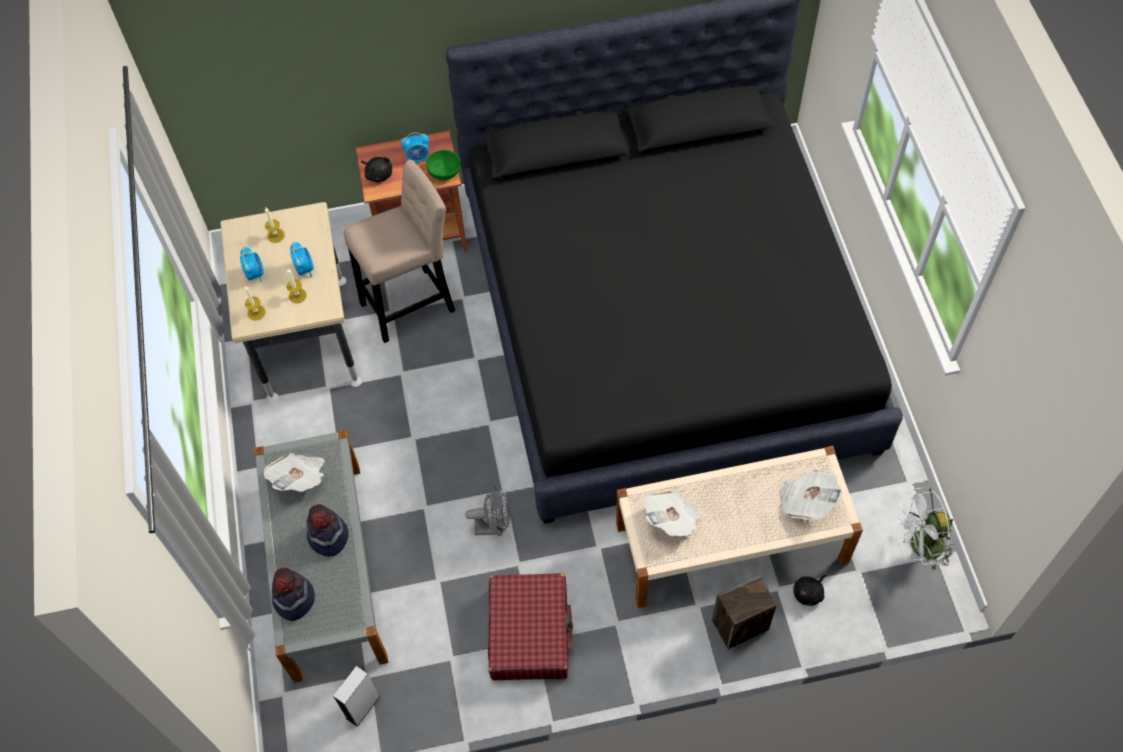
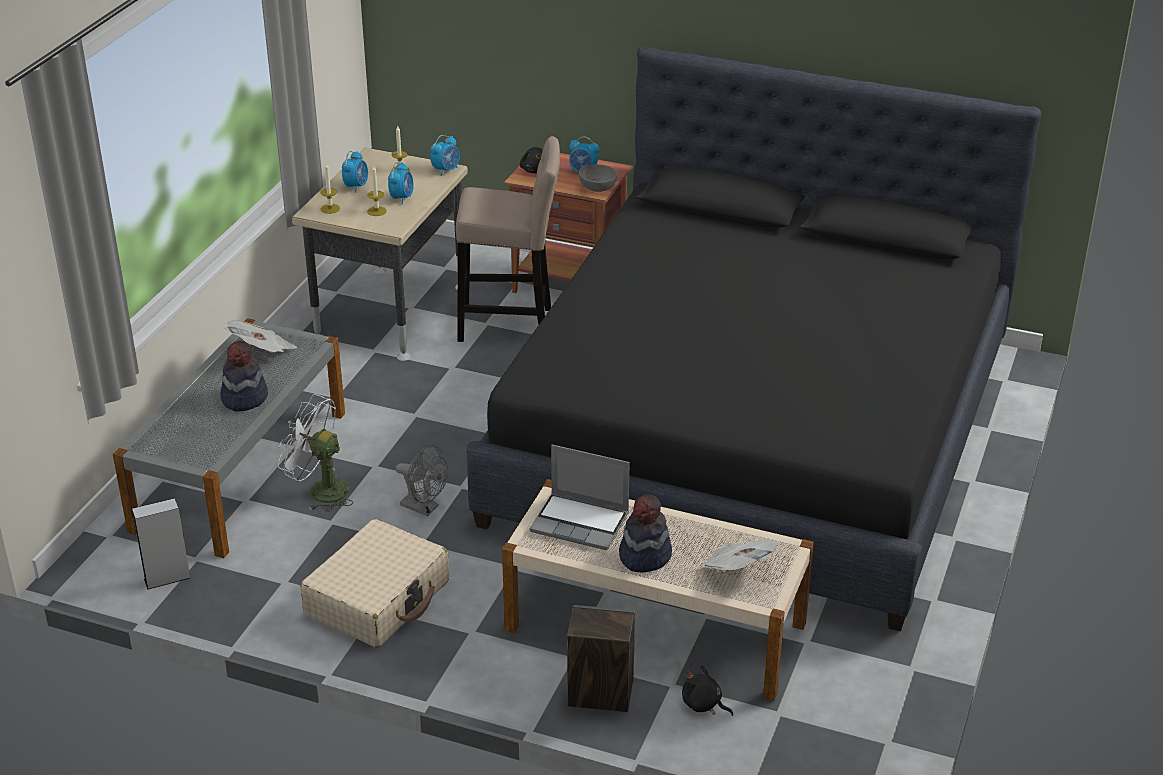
camera: 30 degrees right, 25 degrees down
(294, 599) = (169, 424): hat -> hat (644, 555)
(313, 216) = (446, 170): none -> alarm clock
(443, 172) = (597, 188): green bowl -> grey bowl
(529, 632) = (378, 598): red suitcase -> beige suitcase
(673, 519) = (581, 522): newspaper -> laptop
(809, 593) = (703, 704): black plush toy -> black plush toy turned 45 degrees clockwise
(920, 547) = (873, 727): white fan -> white fan (320, 490)

